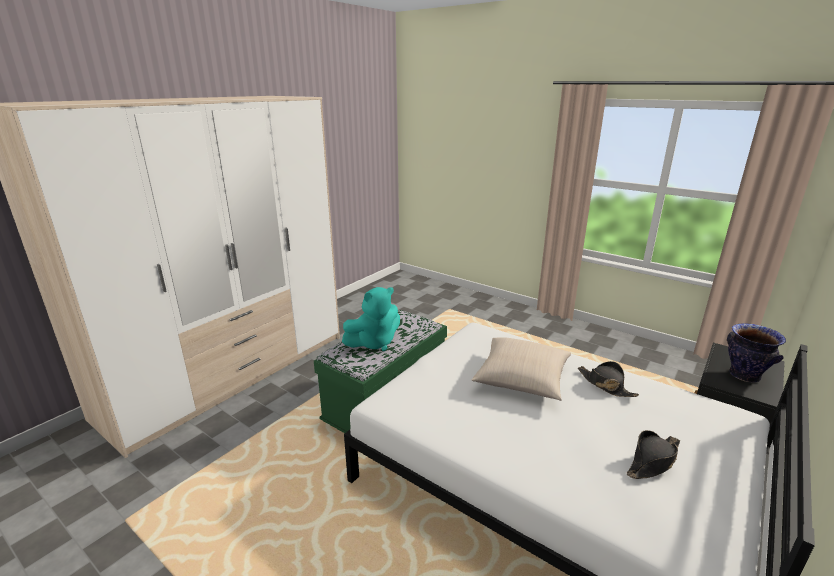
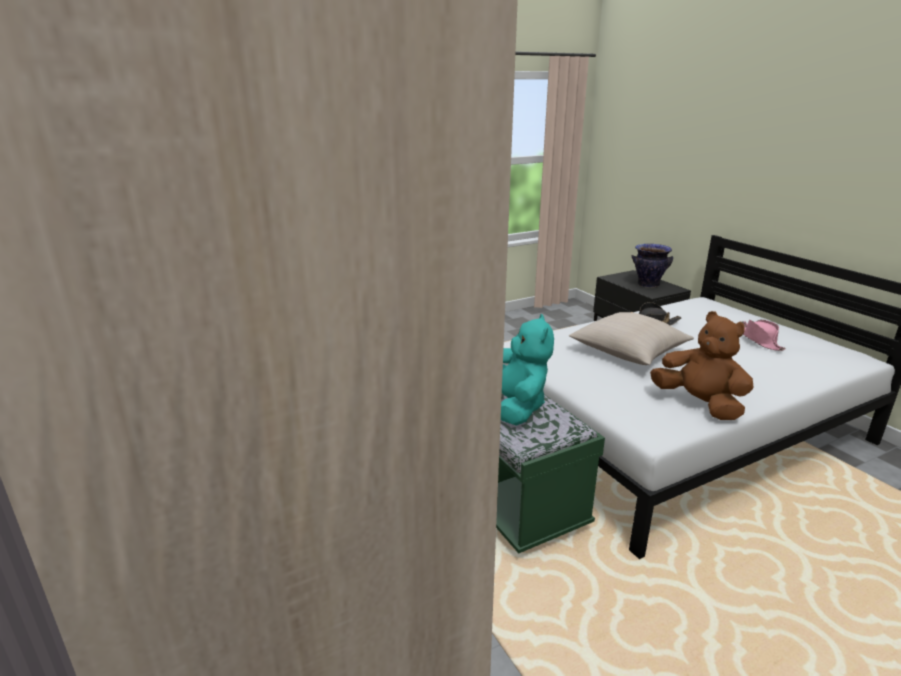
camera: 65 degrees left, 0 degrees up
(448, 424) = (699, 404): none -> brown plush toy
(652, 462) = (759, 340): black hat -> pink hat

